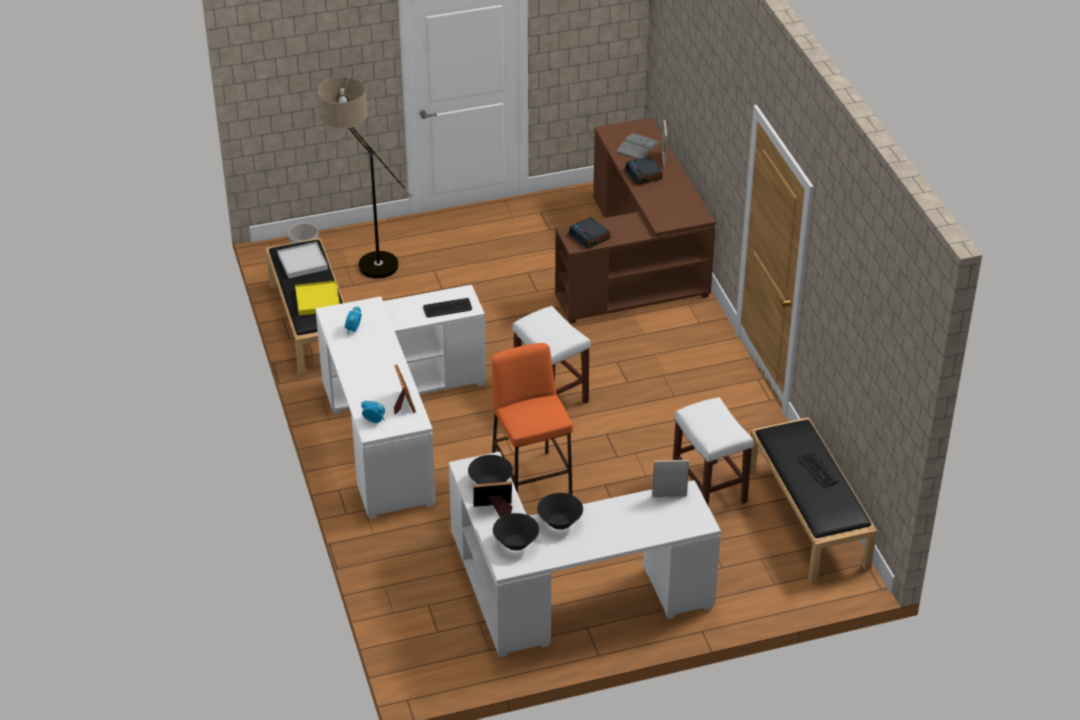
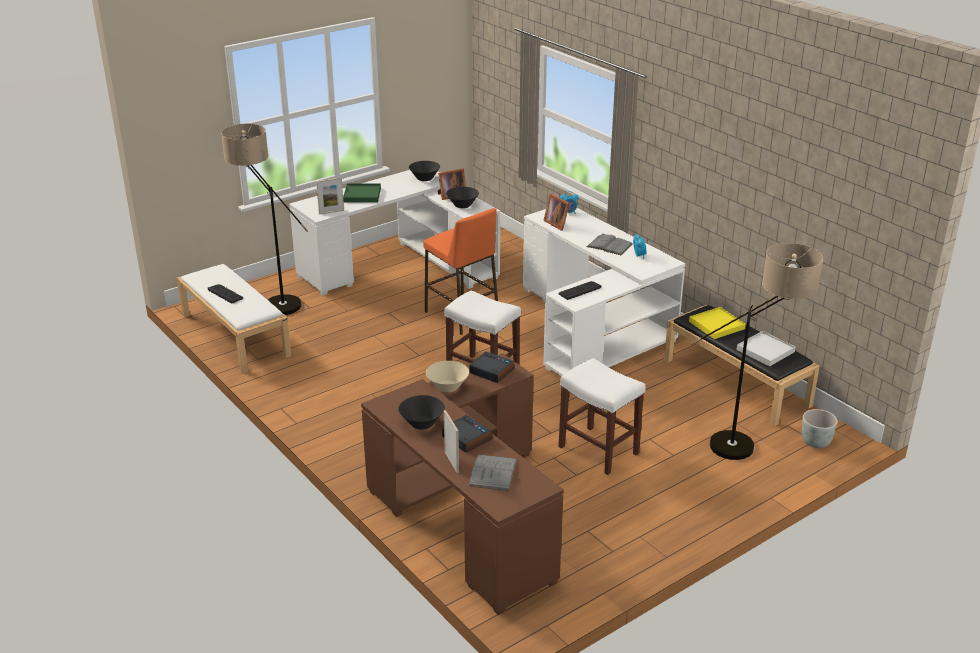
camera: 160 degrees right, 10 degrees down
(371, 353) = (609, 245): none -> grey book
(560, 522) = (401, 190): black bowl -> black bowl (422, 423)
(617, 524) = (362, 195): none -> green tray
(635, 230) = (447, 387): none -> beige bowl
(708, 488) = (320, 337): white stool -> white stool (599, 450)
(755, 564) = (272, 302): none -> floor lamp
(808, 517) = (234, 334): black bench -> white bench

